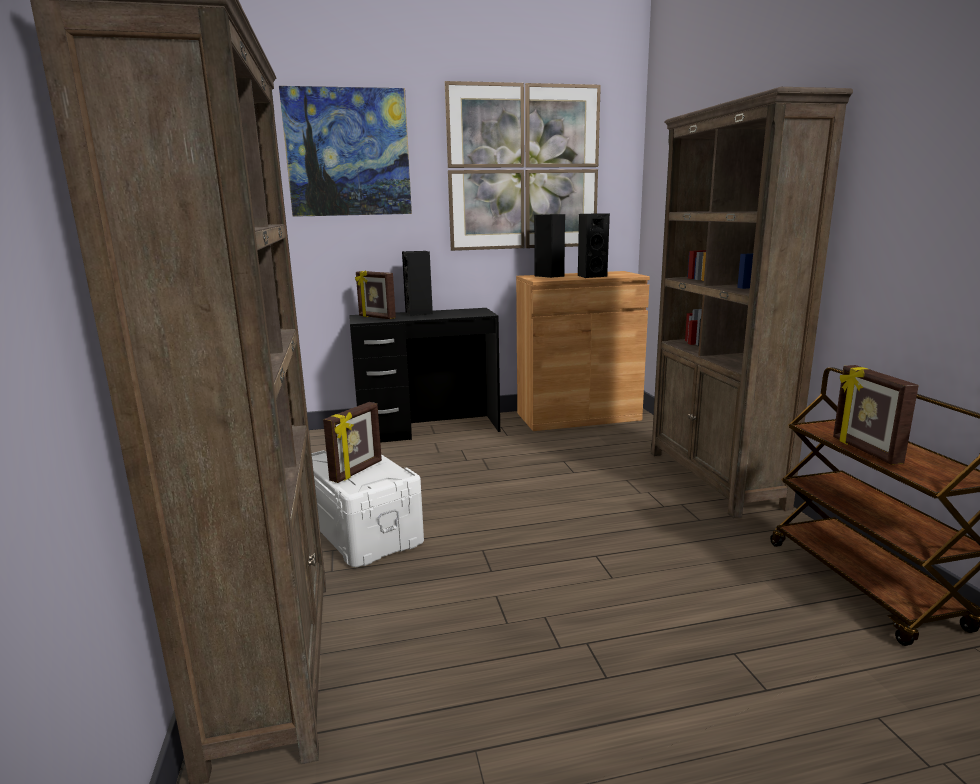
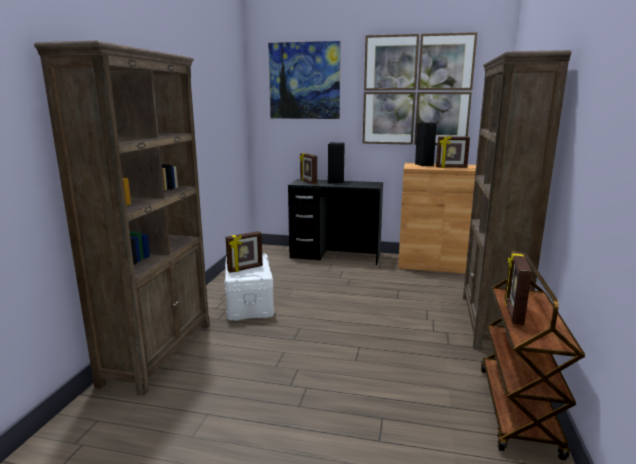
camera: 25 degrees right, 0 degrees up
(591, 276) = (451, 167): black speaker -> picture frame

